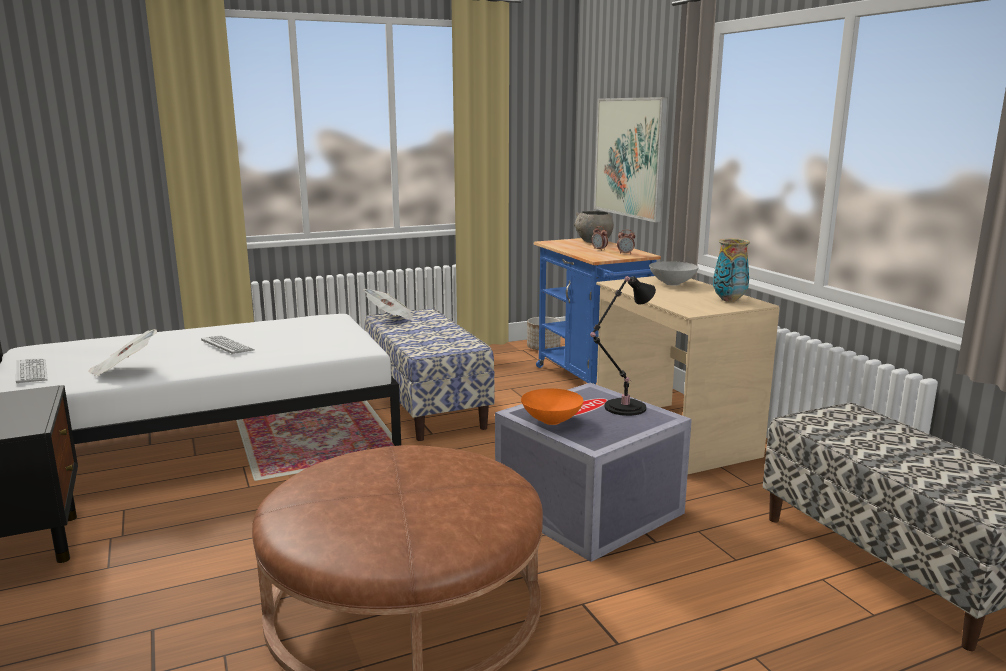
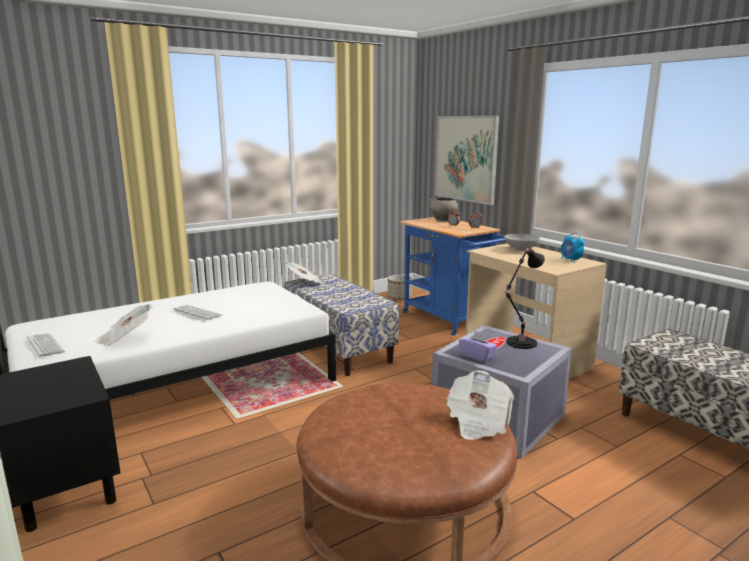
camera: 10 degrees left, 0 degrees up
(492, 499) = (478, 422): none -> newspaper
(550, 421) = (477, 357): orange bowl -> purple tissue box
(729, 300) = (570, 260): vase -> alarm clock

